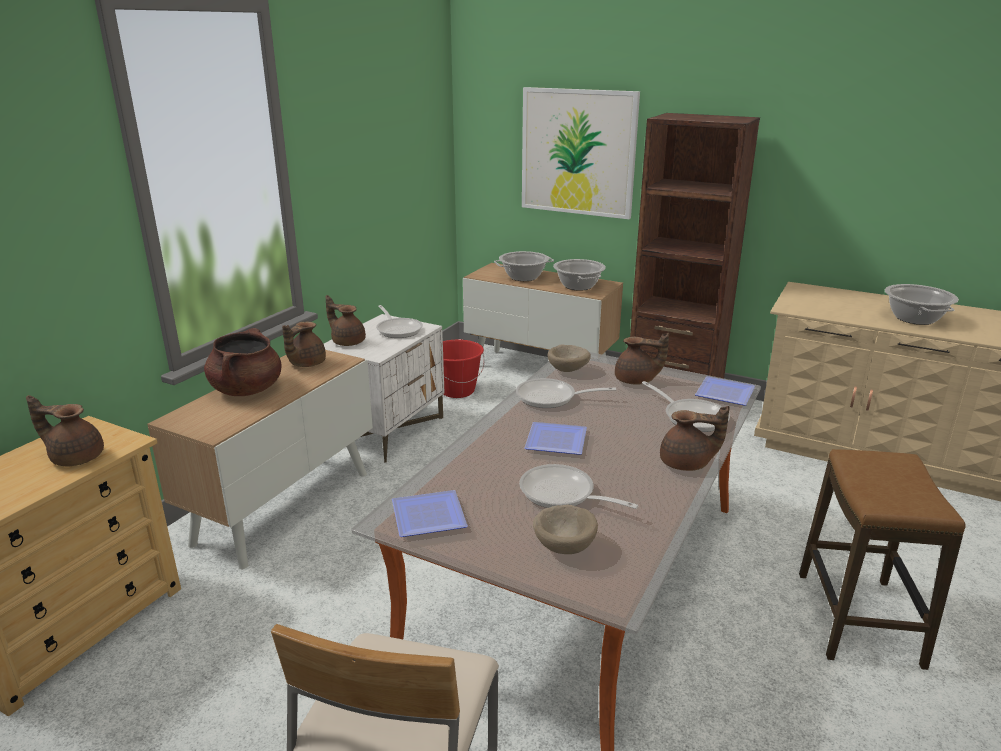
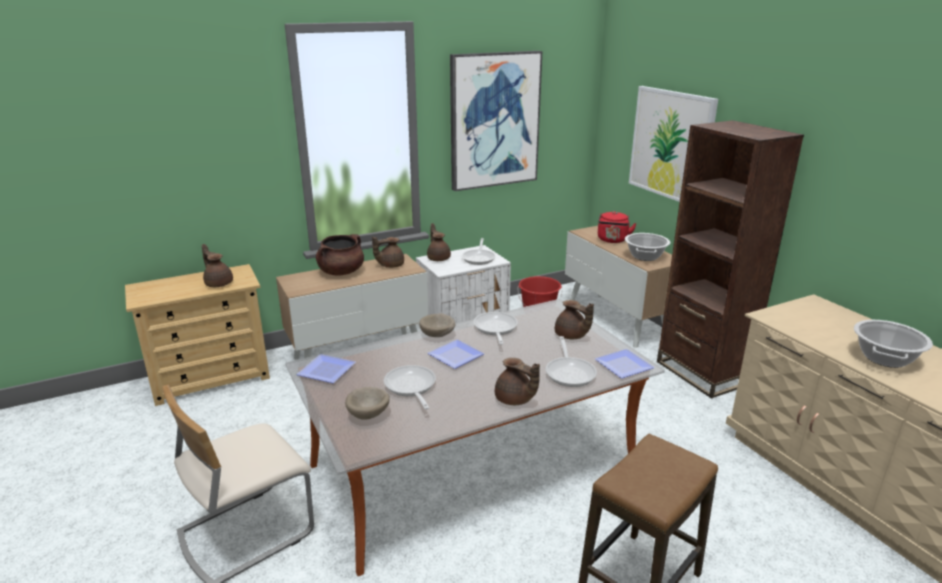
camera: 35 degrees right, 0 degrees up
(365, 144) = (494, 120): none -> picture
(523, 277) = (612, 240): cooking pot -> red kettle
(551, 398) = (495, 329): frying pan -> frying pan turned 45 degrees clockwise
(569, 370) = (536, 314): beige bowl -> beige bowl (438, 335)

